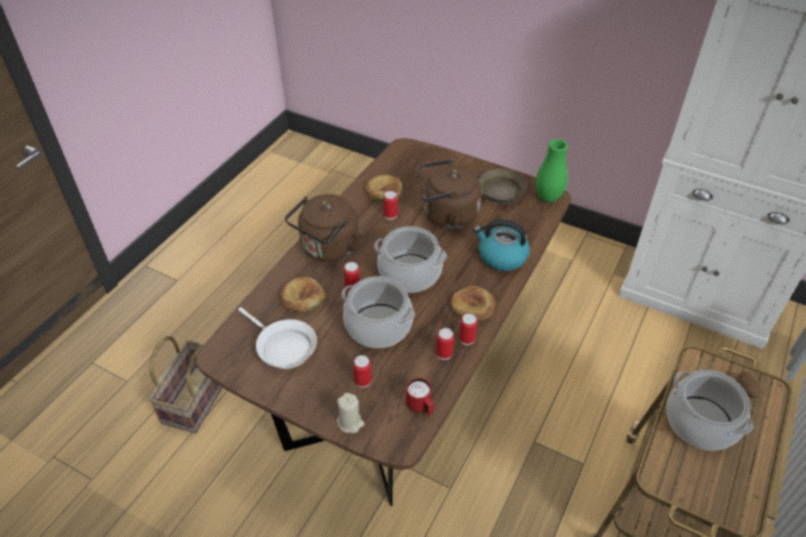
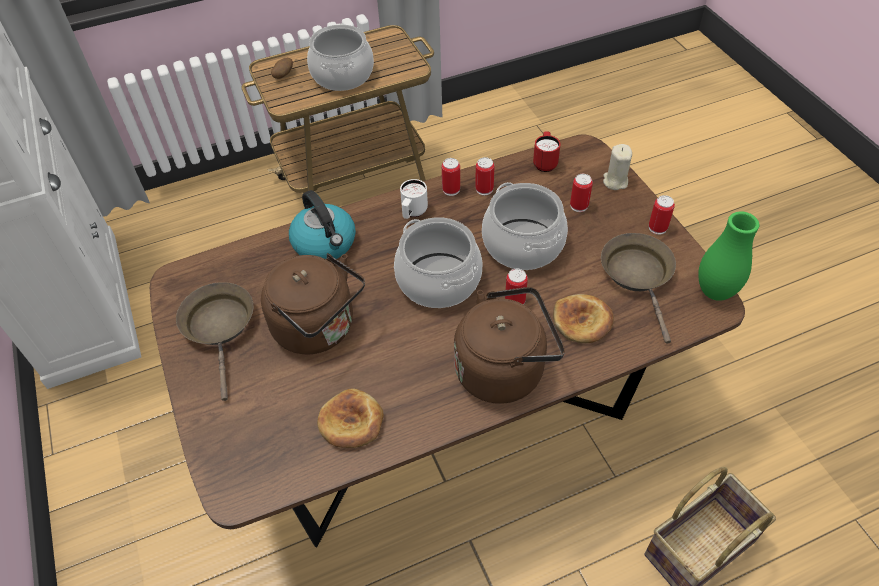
camera: 140 degrees left, 5 degrees up
(283, 347) = (638, 276): white frying pan -> brown frying pan
(390, 215) = (383, 373): can -> can (657, 228)
(473, 306) = (413, 213): bread -> white mug
(548, 198) = (184, 280): green vase -> green vase (715, 292)

